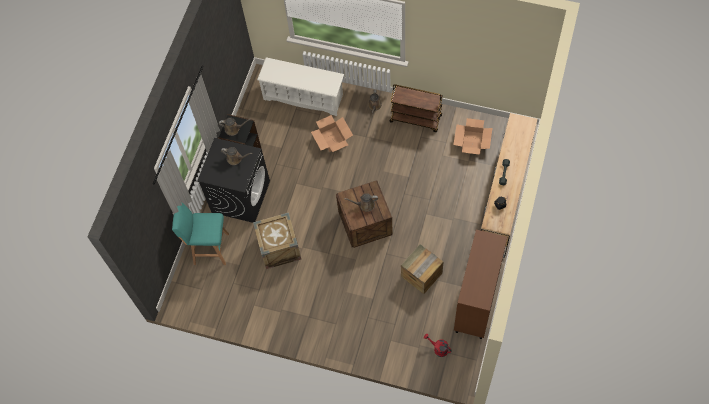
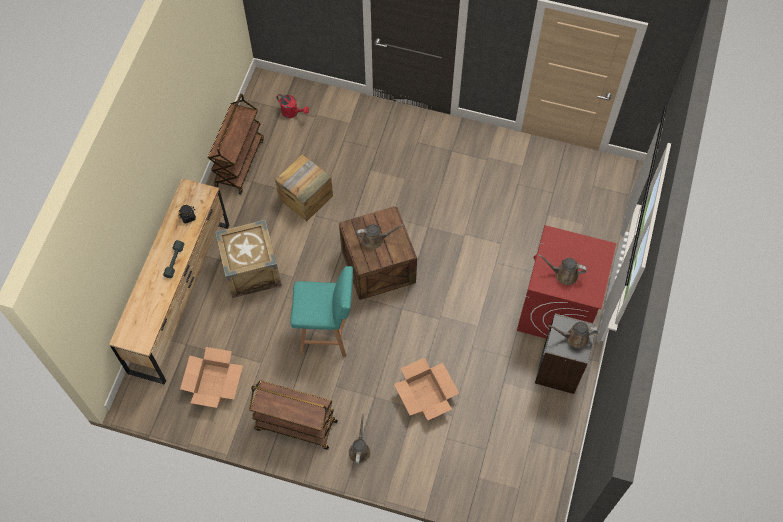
camera: 175 degrees right, 0 degrees up
(209, 249) = (591, 236): turquoise stool -> turquoise stool (326, 333)
(240, 196) = (557, 309): black washing machine -> red washing machine
(279, 248) = (495, 235): crate -> crate (251, 270)
(304, 97) = (473, 471): white shoe rack -> none
(476, 302) = (239, 162): brown cabinet -> brown cart

